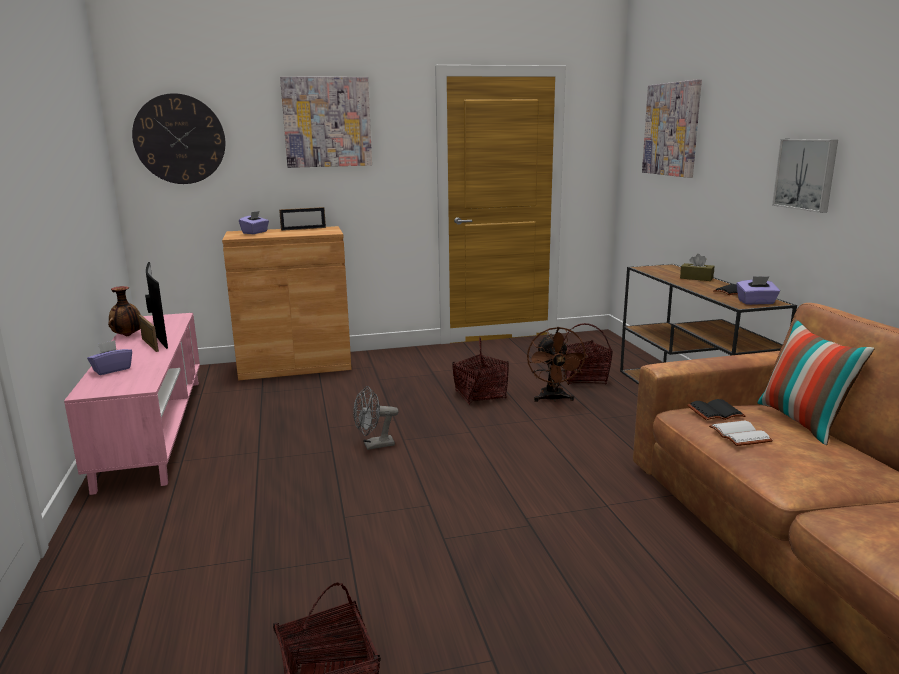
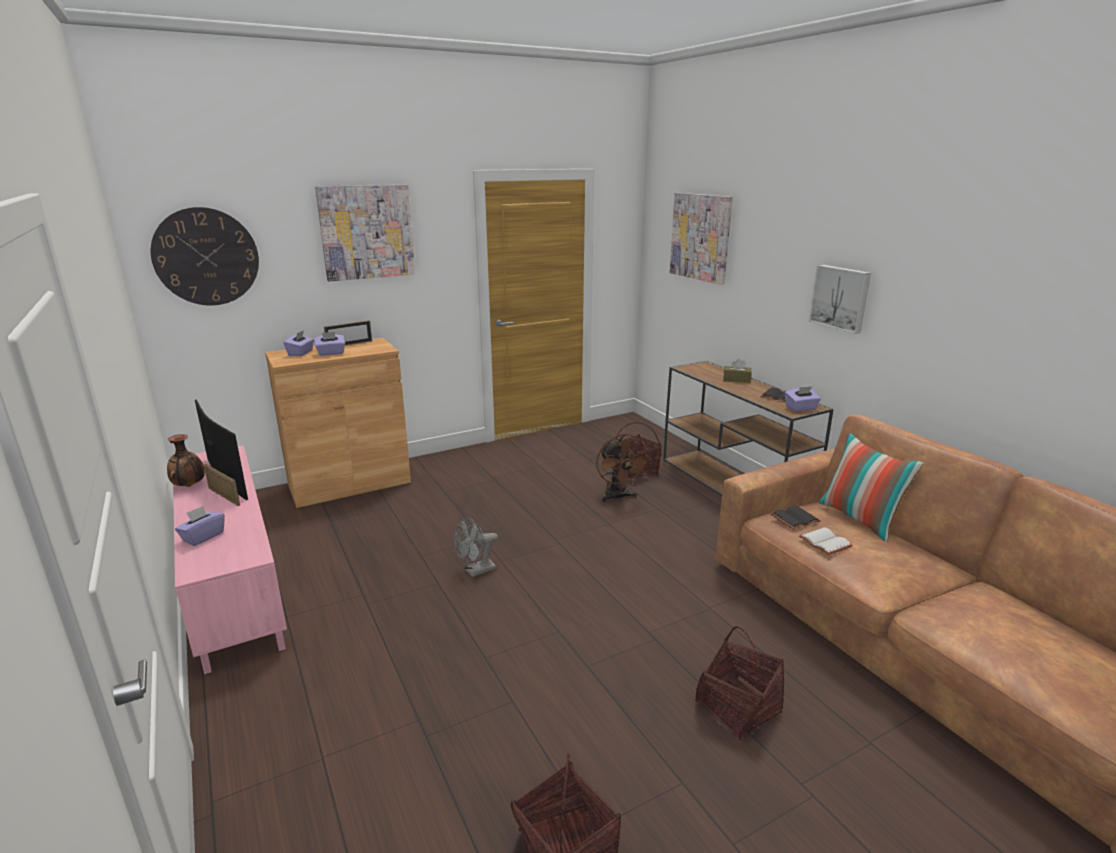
camera: 15 degrees left, 5 degrees up
(281, 233) = (331, 353): none -> purple tissue box
(480, 395) = (550, 500): basket -> basket (737, 707)

